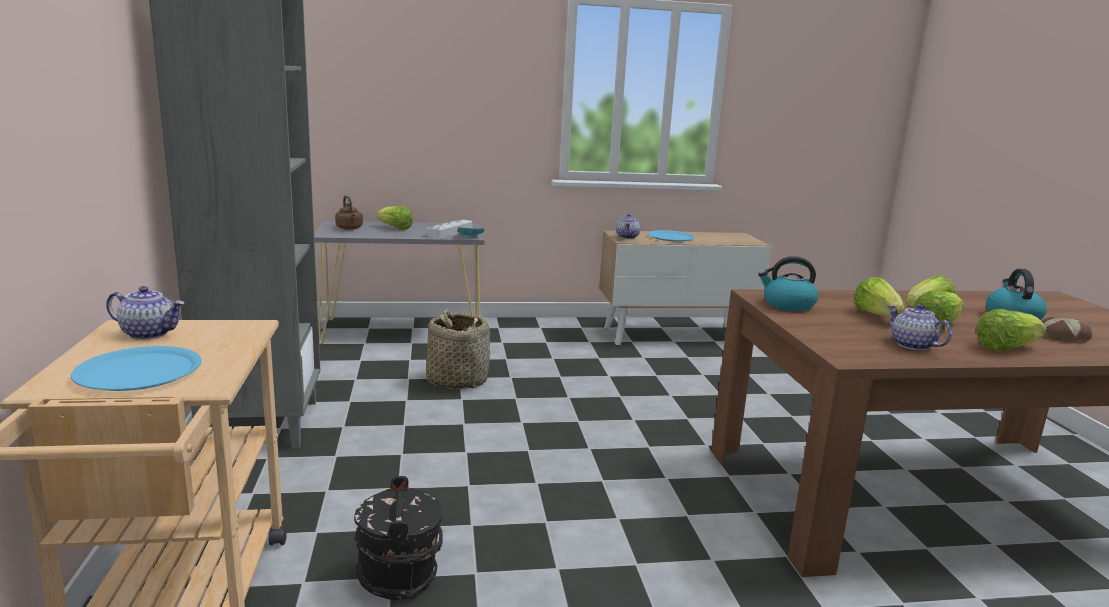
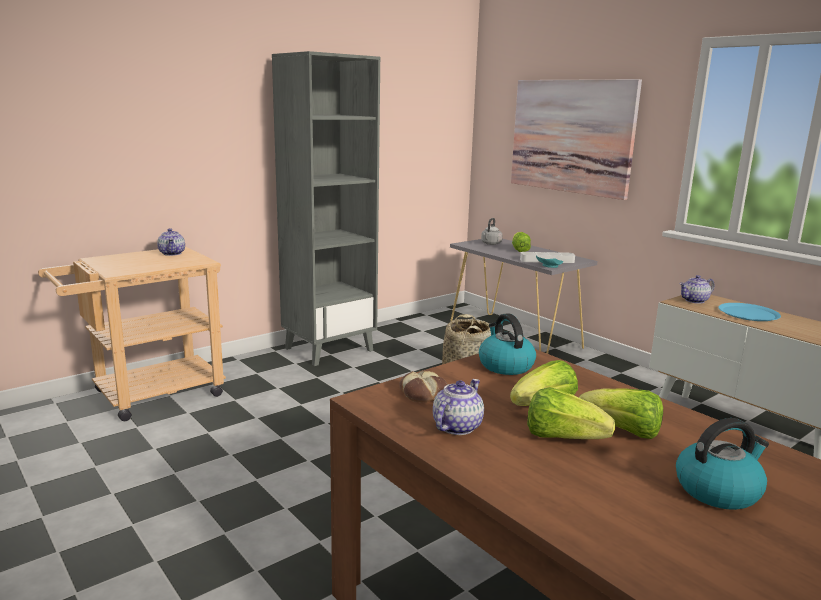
camera: 60 degrees right, 0 degrees up
(139, 371) = (121, 262): blue plate -> none
(349, 228) = (490, 244): brown kettle -> grey kettle
(400, 576) = (210, 434): black bucket -> none
(425, 89) = (571, 136): none -> picture
(1005, 348) = (536, 481): lettuce -> none
(1063, 335) = (685, 529): bread -> bread (423, 393)

